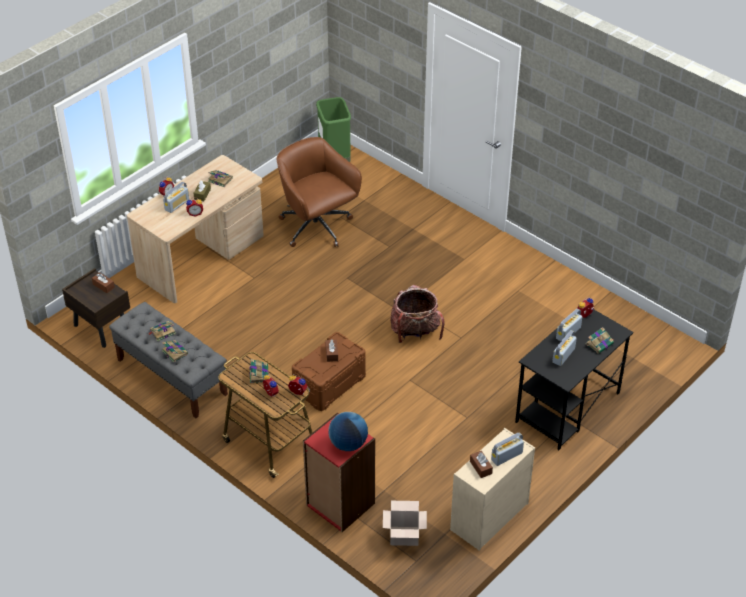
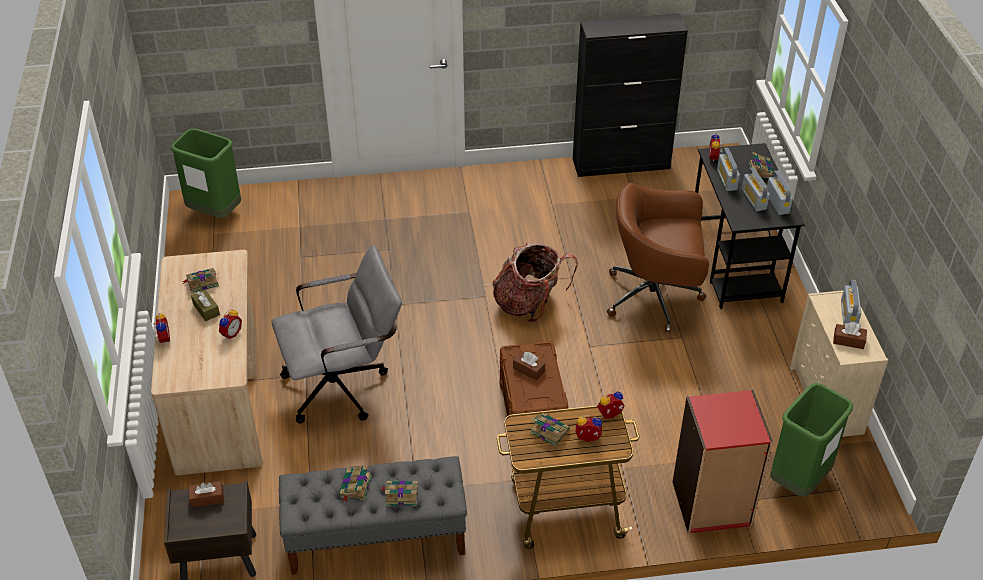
camera: 50 degrees left, 0 degrees up
(177, 204) = (194, 340): radio -> radio (777, 203)
(263, 297) = (344, 385): none -> grey office chair
(317, 228) = (294, 283): brown office chair -> brown office chair (655, 297)
(348, 444) = (743, 415): globe -> none
(403, 536) = (799, 480): cardboard box -> green trash can
(601, 299) = (621, 164): none -> black cabinet

